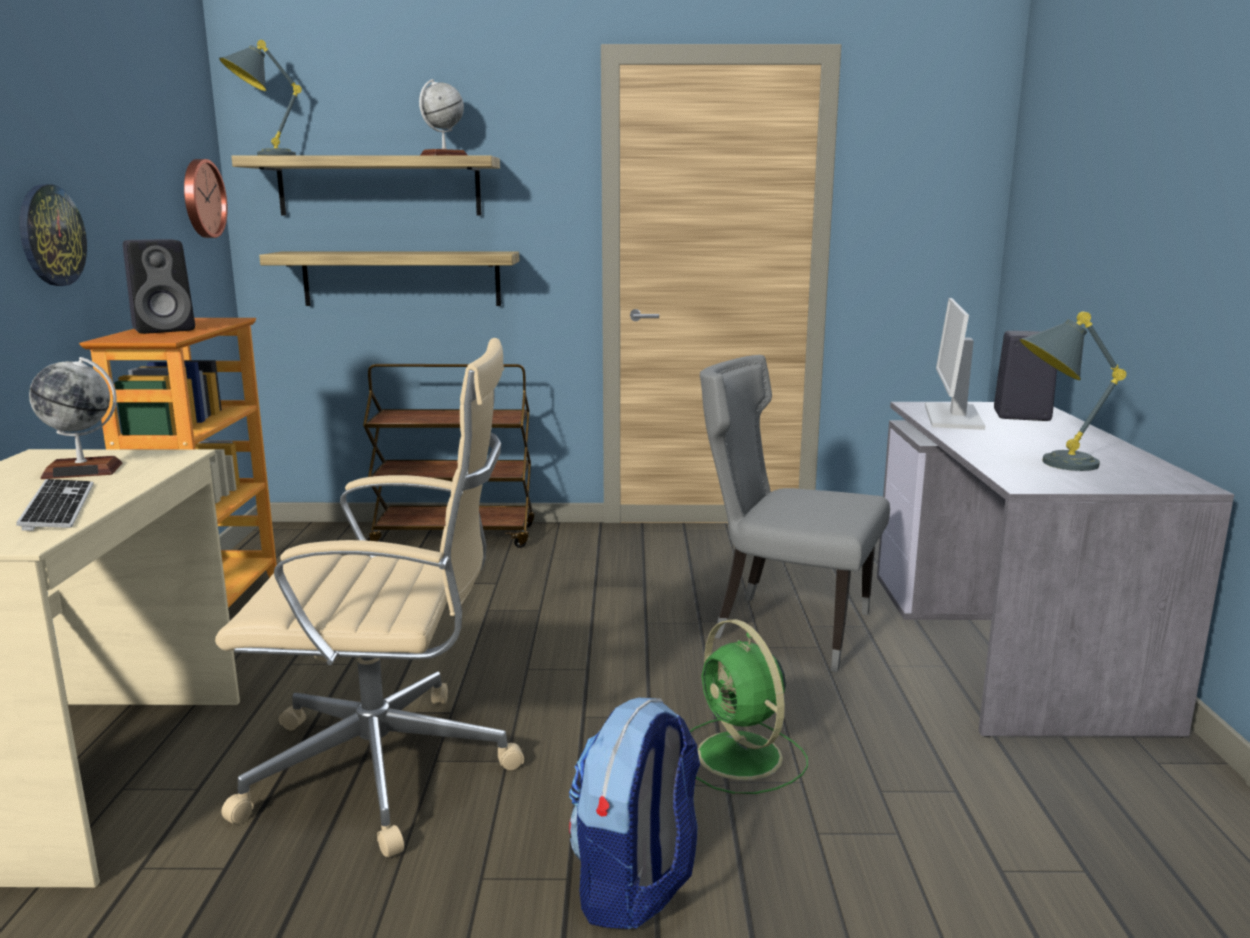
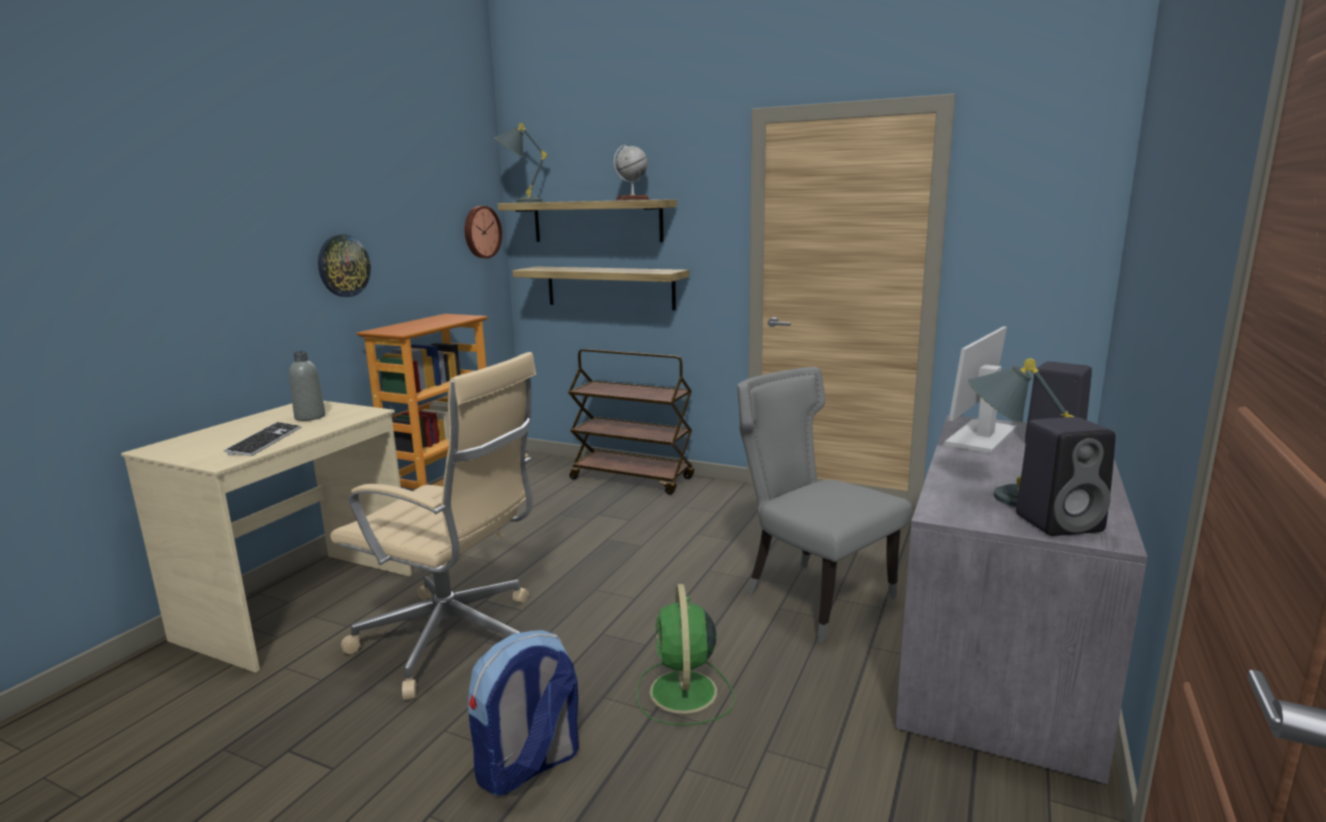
camera: 25 degrees right, 0 degrees up
(83, 470) = (310, 417): globe -> grey bottle
(166, 329) = (418, 324): black speaker -> black speaker (1060, 522)

